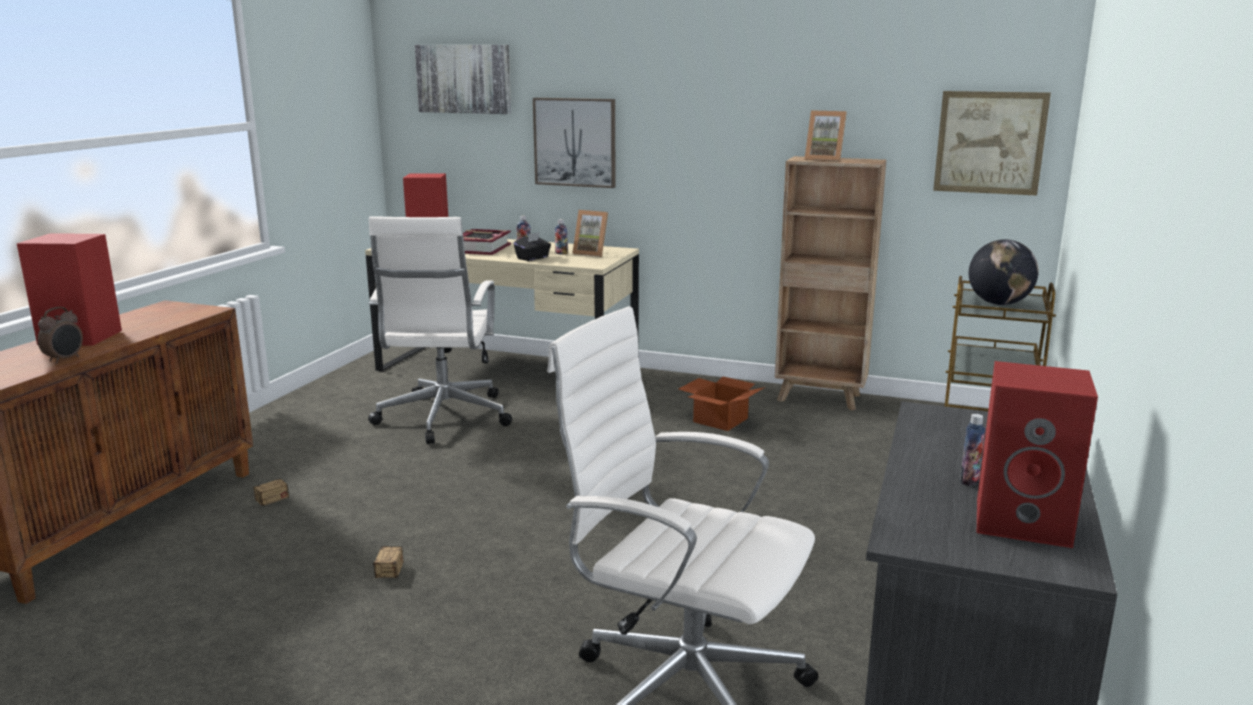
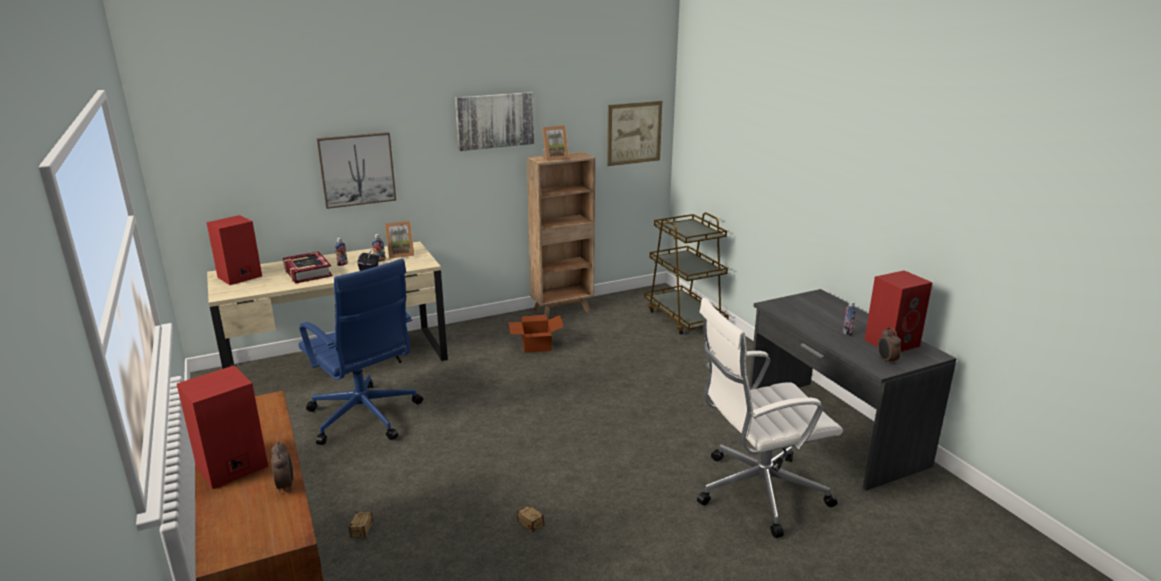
camera: 45 degrees left, 5 degrees up
(443, 418) = (365, 417): white office chair -> blue office chair
(464, 79) = (241, 129): picture -> picture (495, 120)
(941, 536) = (886, 361): none -> alarm clock
(999, 304) = (687, 230): globe -> none

